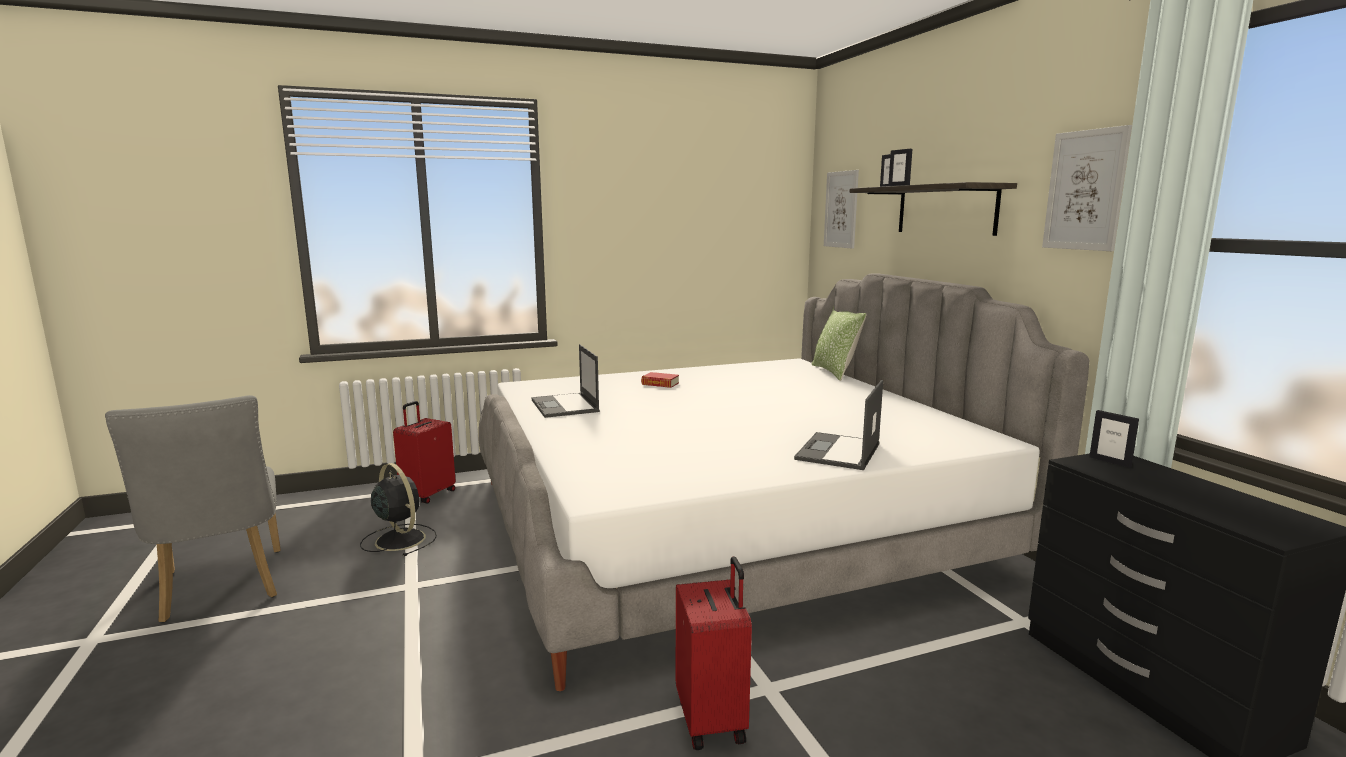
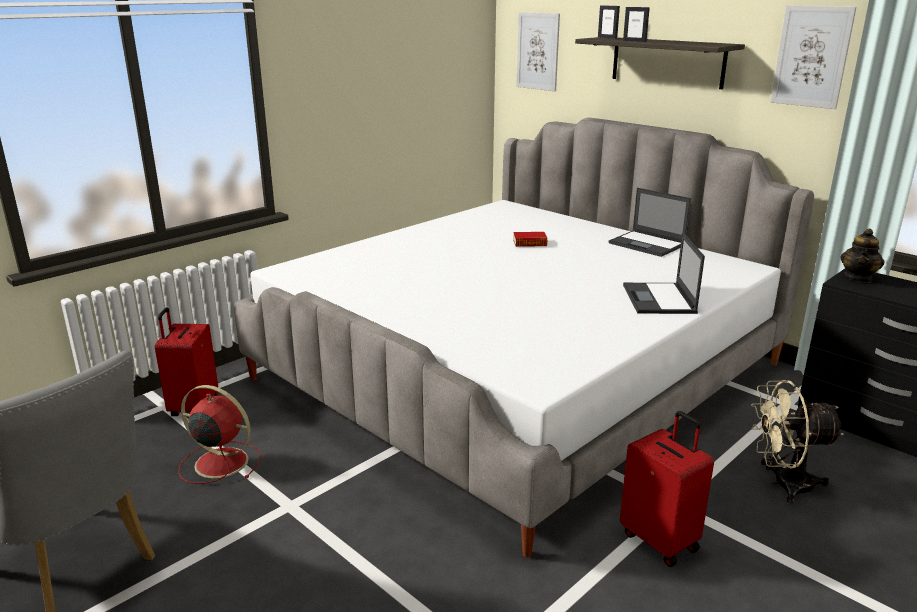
camera: 25 degrees left, 10 degrees up
(399, 539) = (219, 462): black fan -> red fan
(565, 406) = (367, 290): laptop -> laptop (648, 244)
(660, 384) = (420, 248): book -> book (530, 243)
(835, 372) = (553, 212): pillow -> none
(929, 707) = (783, 484): none -> beige fan
(1110, 461) = (858, 278): picture frame -> teapot

